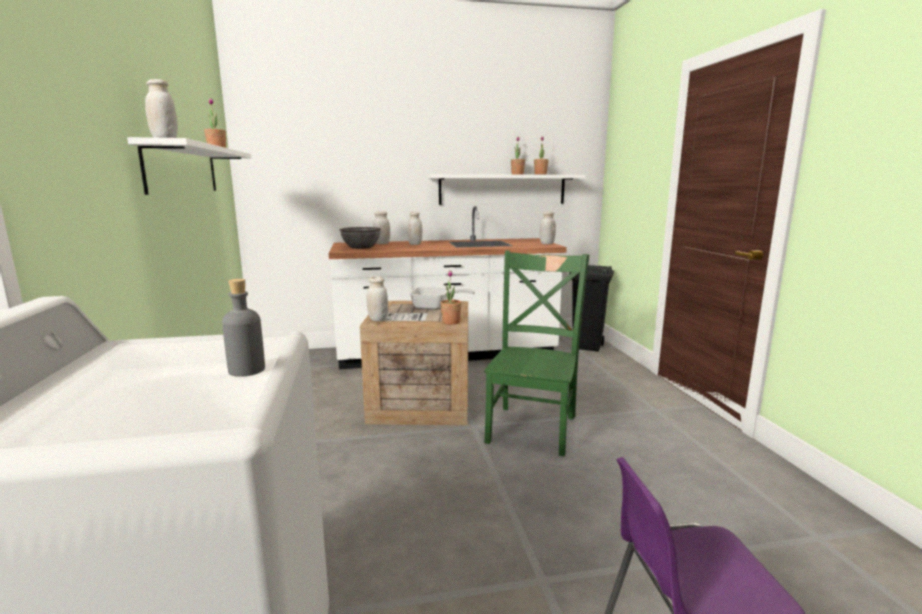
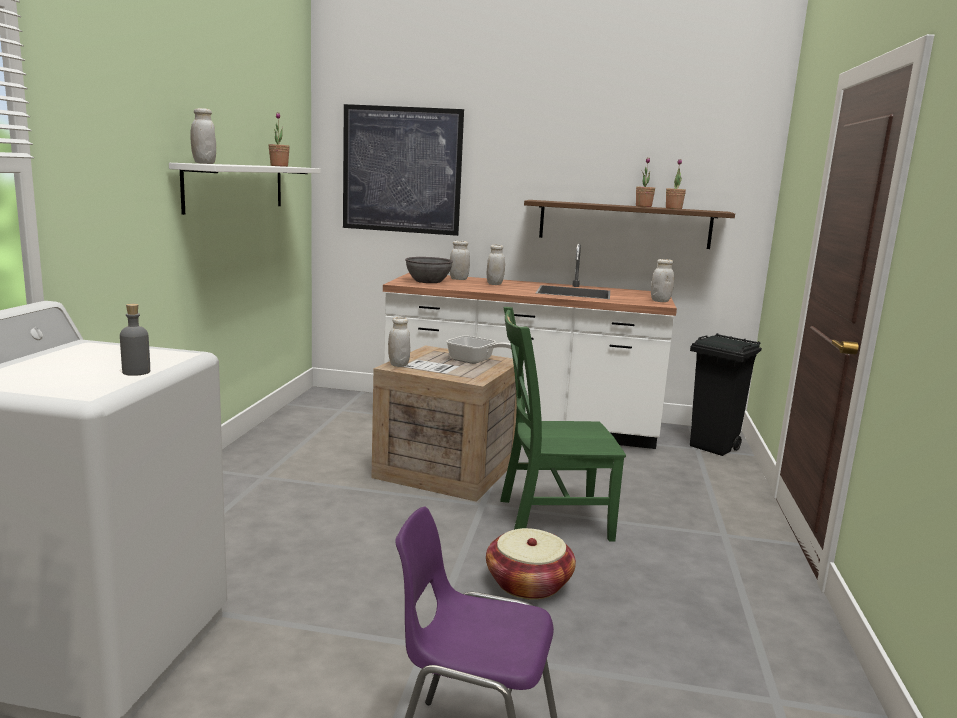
camera: 20 degrees right, 0 degrees up
(317, 155) = (402, 170): none -> picture
(451, 322) = (471, 379): potted plant -> none
(502, 189) = (624, 224): white shelf -> brown shelf
(533, 427) = (549, 519): green chair -> green chair turned 135 degrees counterclockwise
(568, 489) = (528, 584): none -> basket

